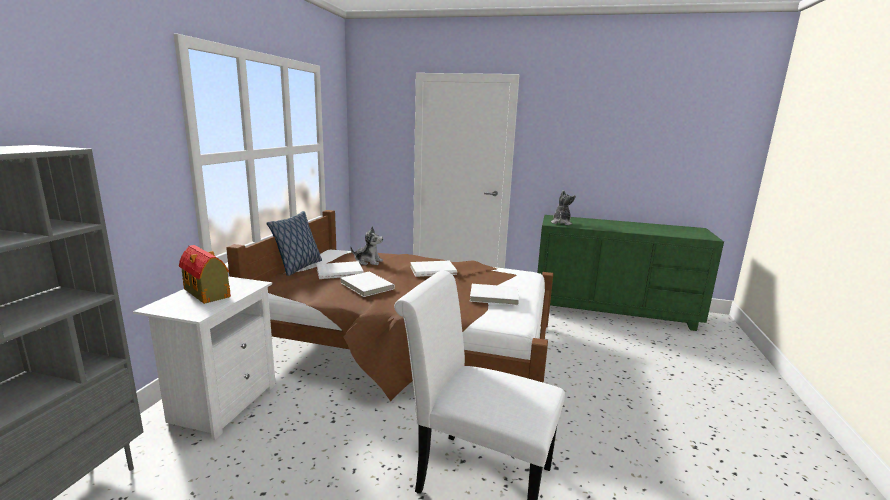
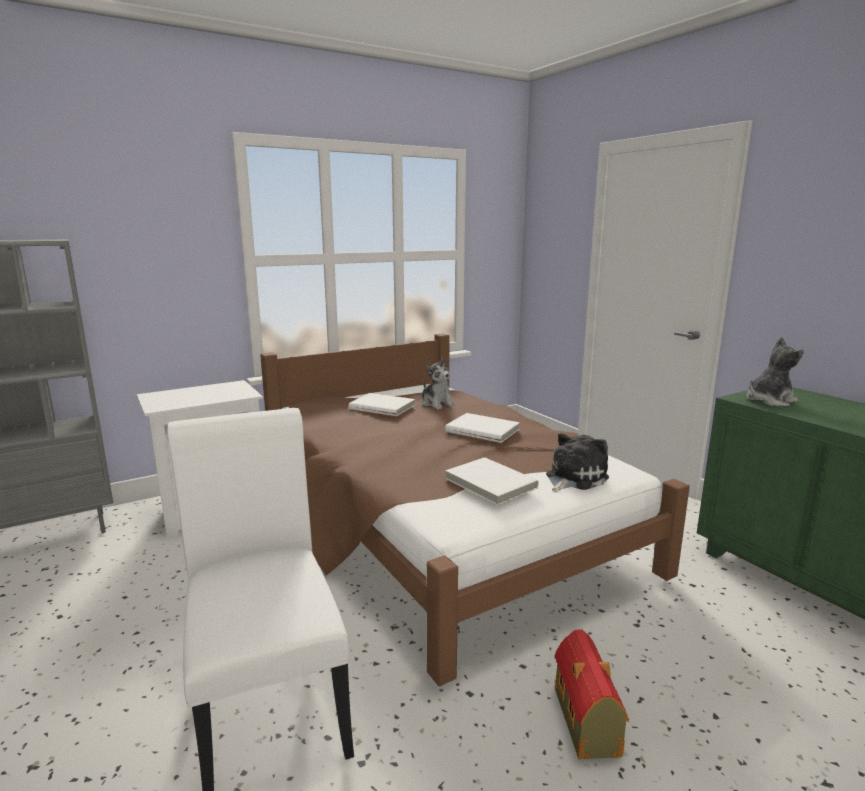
camera: 45 degrees right, 0 degrees up
(207, 293) = (201, 393): toy house -> toy house (586, 723)
(298, 268) = (363, 394): pillow -> none
(366, 286) = (371, 427): white book -> none
(515, 283) = (573, 478): none -> plush toy

